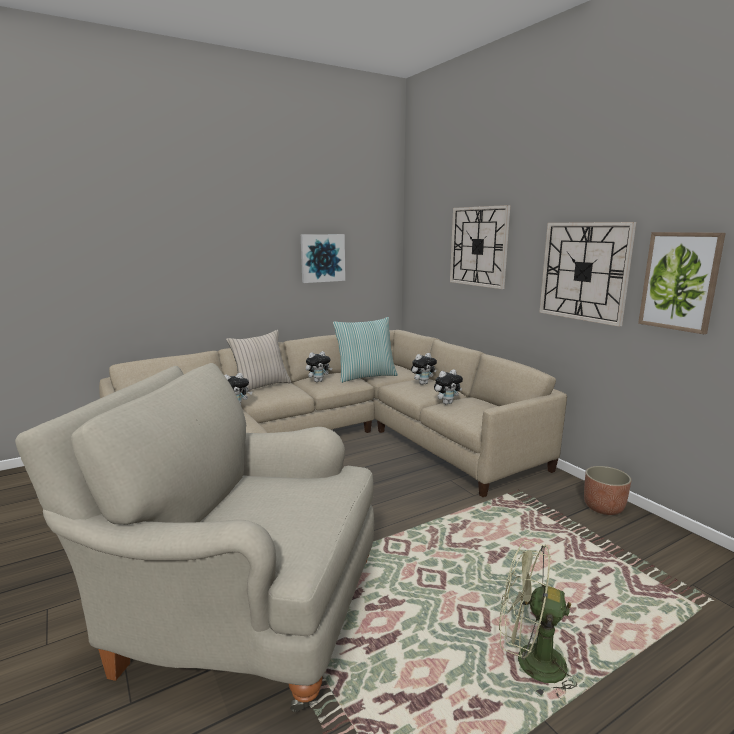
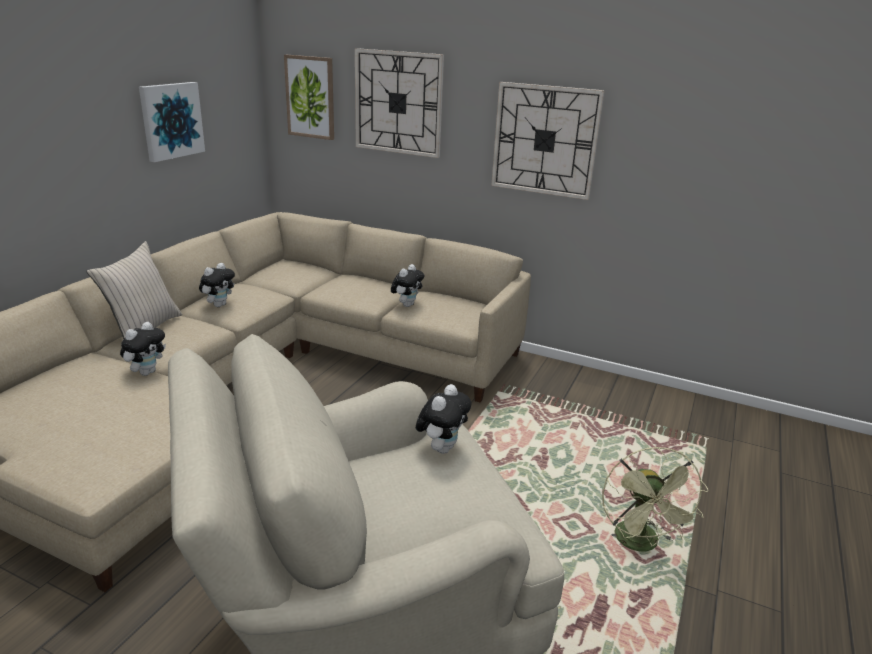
camera: 35 degrees left, 10 degrees up
(365, 376) = (272, 285): pillow -> none
(423, 383) = (356, 283): plush toy -> plush toy (442, 448)
(529, 663) = (641, 544): green fan -> green fan turned 75 degrees counterclockwise
(603, 508) = (583, 381): planter -> none
(680, 281) = (649, 154): picture -> picture (310, 97)

